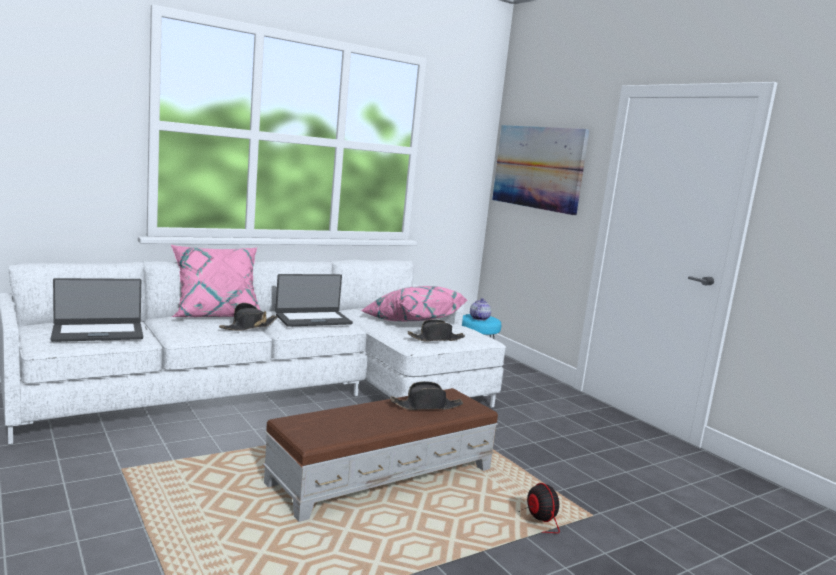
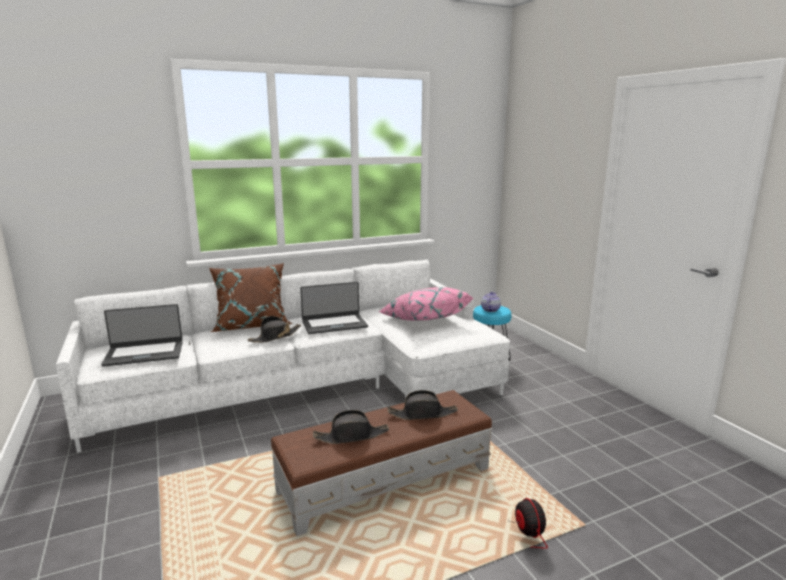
camera: 10 degrees right, 5 degrees up
(216, 314) = (252, 325): pink pillow -> brown pillow
(436, 339) = (442, 338): black hat -> black hat (351, 436)
(538, 167) = (542, 163): picture -> none

